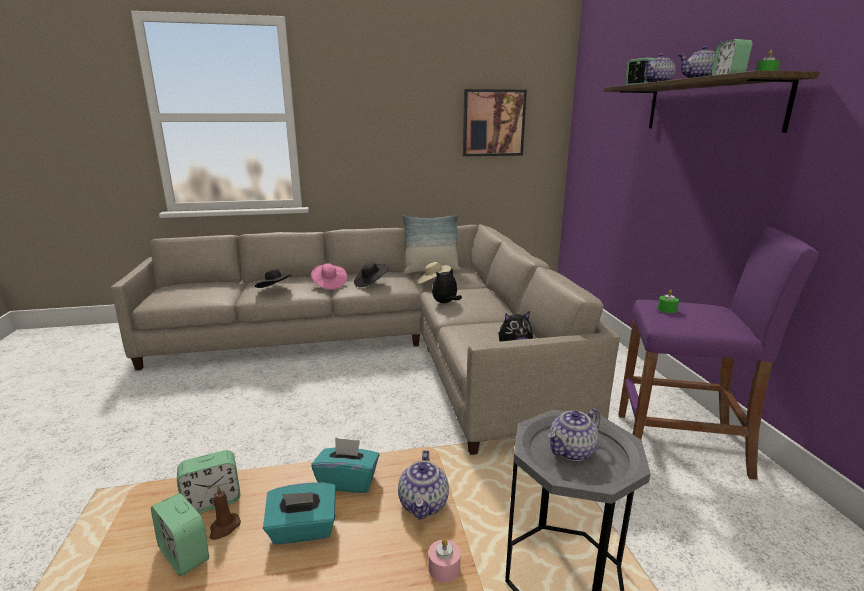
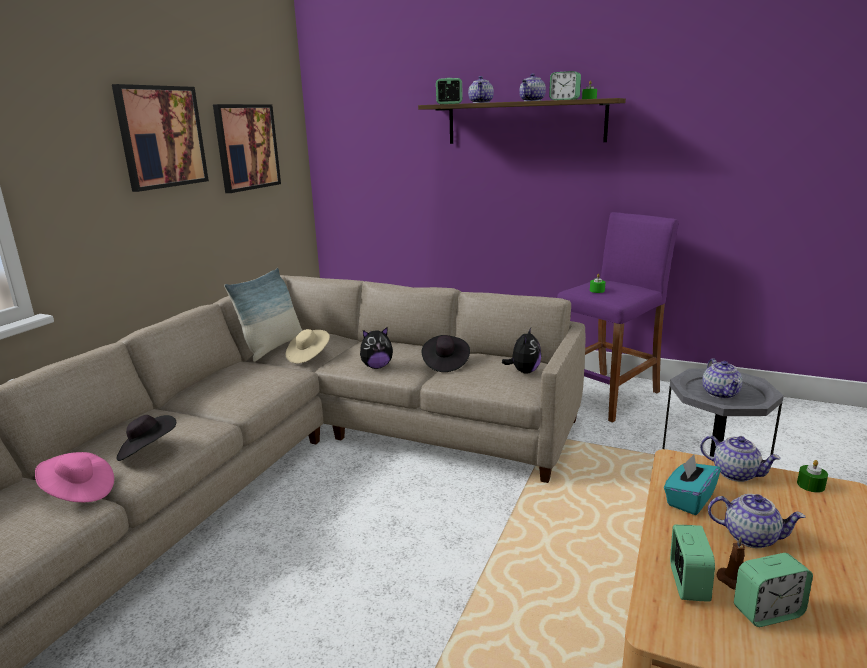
camera: 55 degrees left, 0 degrees up
(303, 530) = (751, 537): turquoise tissue box -> teapot
(329, 284) = (197, 411): pink hat -> pink hat (79, 492)
(371, 283) = (248, 386): black hat -> black hat (445, 363)
(412, 111) = (161, 137): none -> picture
(444, 568) = (810, 485): pink candle -> green candle
(445, 303) = (377, 366): plush toy -> plush toy turned 105 degrees counterclockwise

